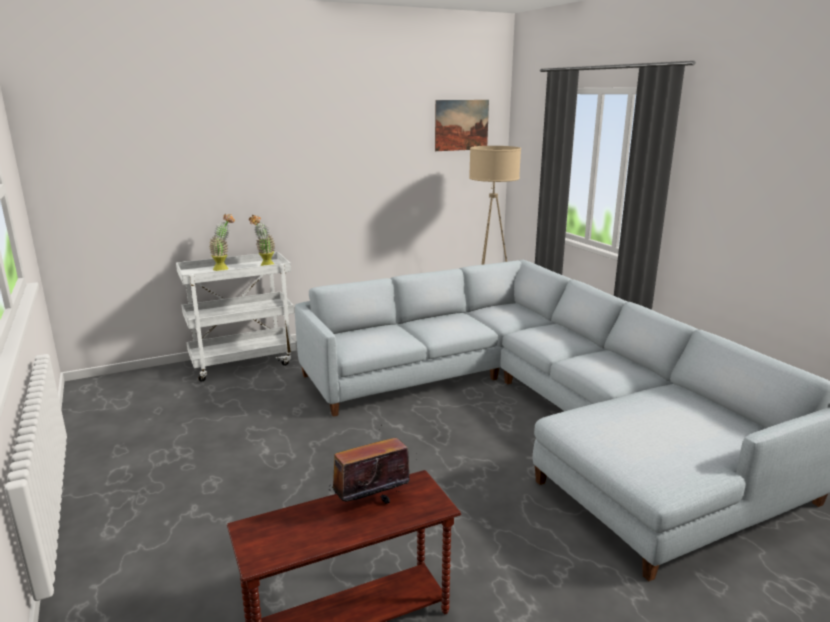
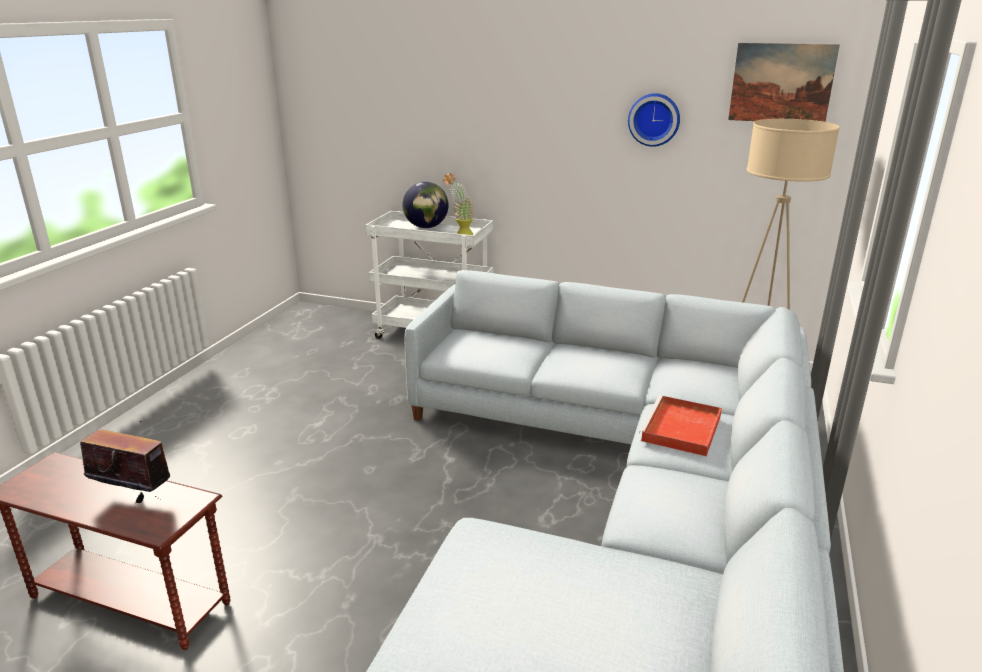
camera: 45 degrees right, 5 degrees up
(224, 268) = (426, 227): potted plant -> globe
(389, 155) = (654, 119): none -> wall clock
(549, 337) = (681, 429): none -> red tray

